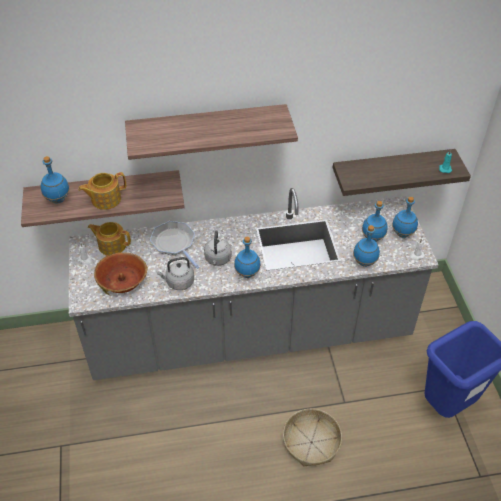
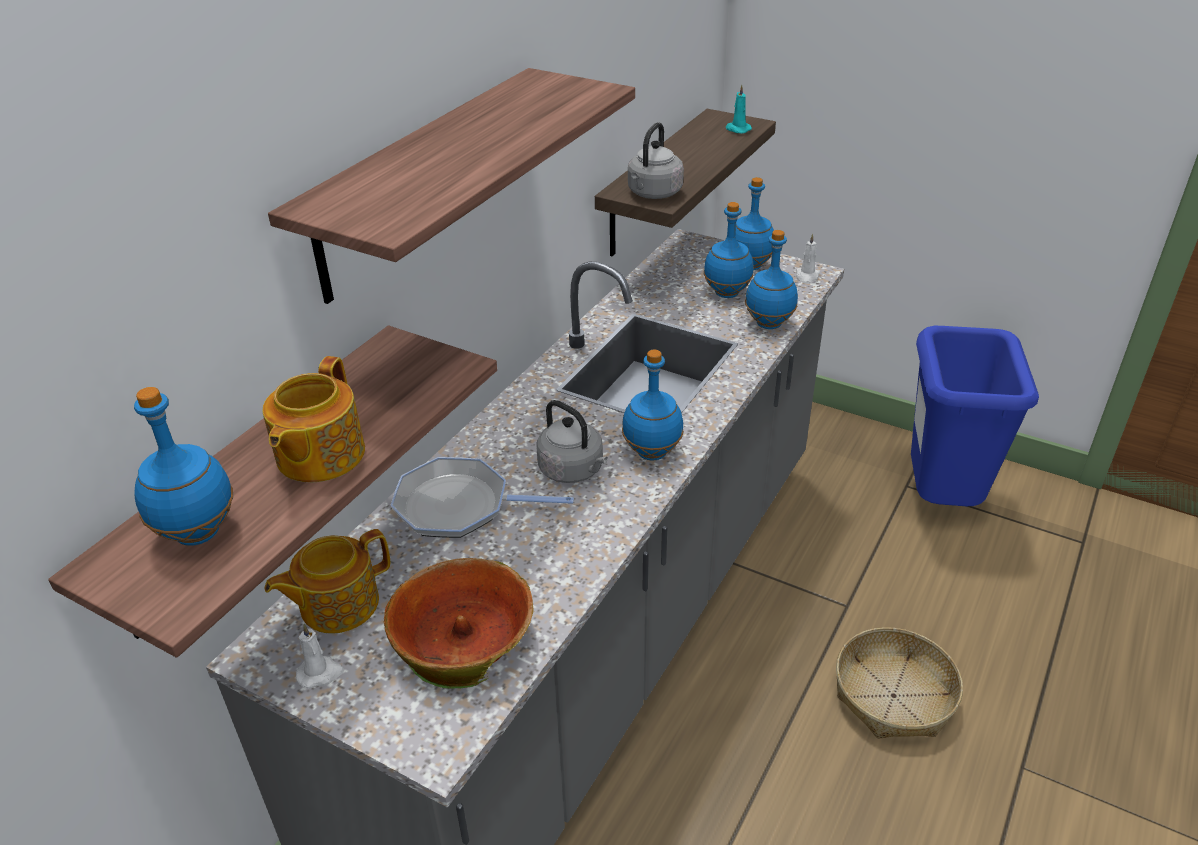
camera: 50 degrees left, 10 degrees down
(178, 282) = (569, 552): grey kettle -> grey kettle (653, 194)

